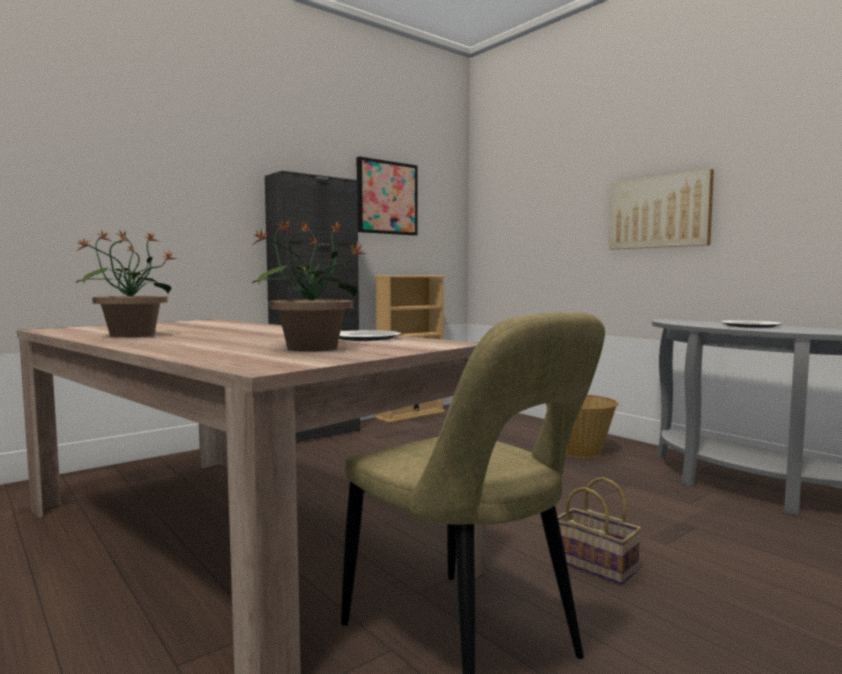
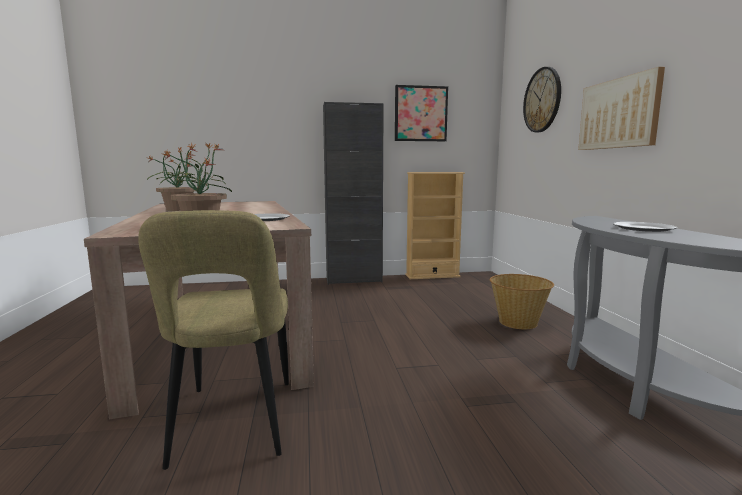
camera: 30 degrees right, 5 degrees up
(543, 192) = (542, 100): none -> wall clock
(597, 565) = (389, 405): basket -> none

